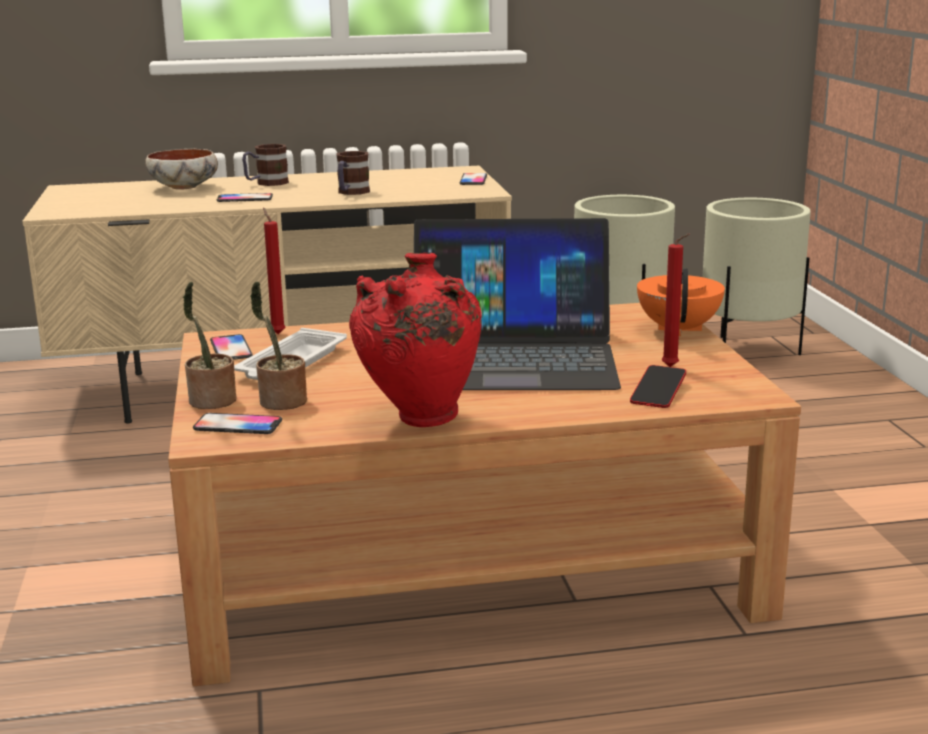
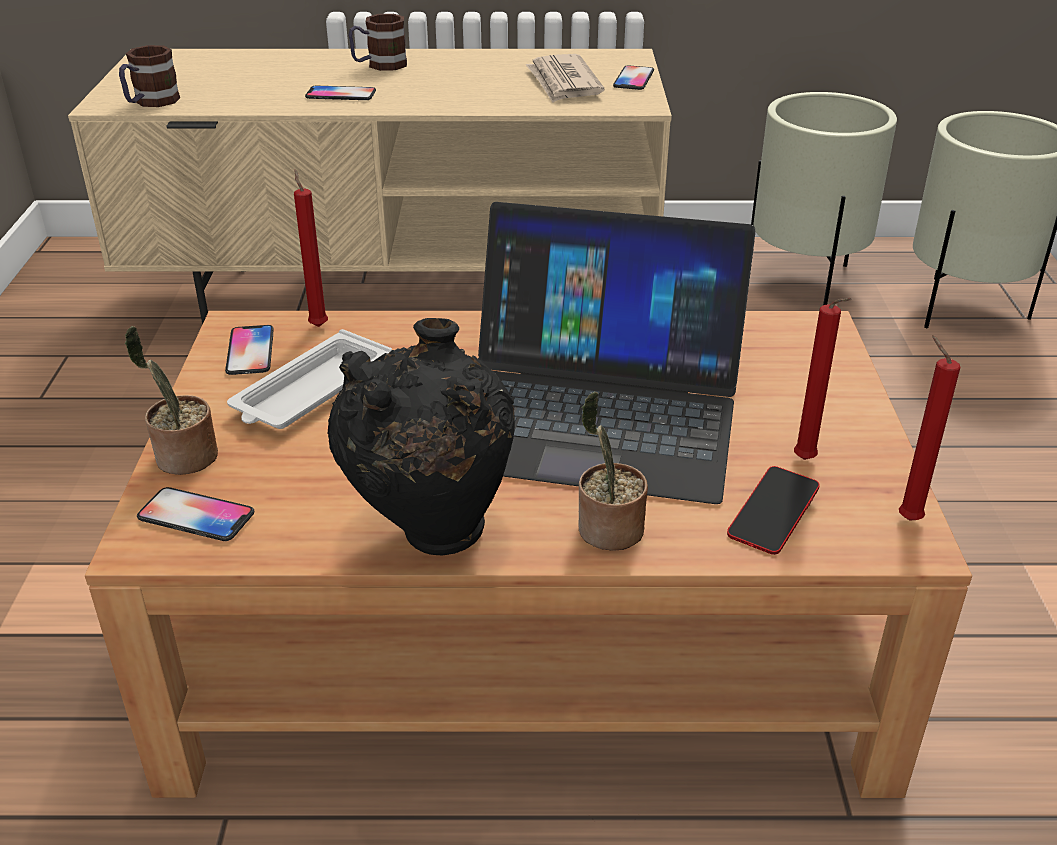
camera: 10 degrees right, 15 degrees up
(185, 188) = (281, 66): bowl -> none
(280, 402) = (268, 472): potted plant -> potted plant (607, 531)
(351, 192) = (473, 92): mug -> mug (151, 103)
(419, 184) = (563, 83): none -> newspaper
(419, 420) = (430, 535): red vase -> black vase
(679, 329) = (838, 376): orange teapot -> none
(749, 386) = (906, 518): none -> red candle

